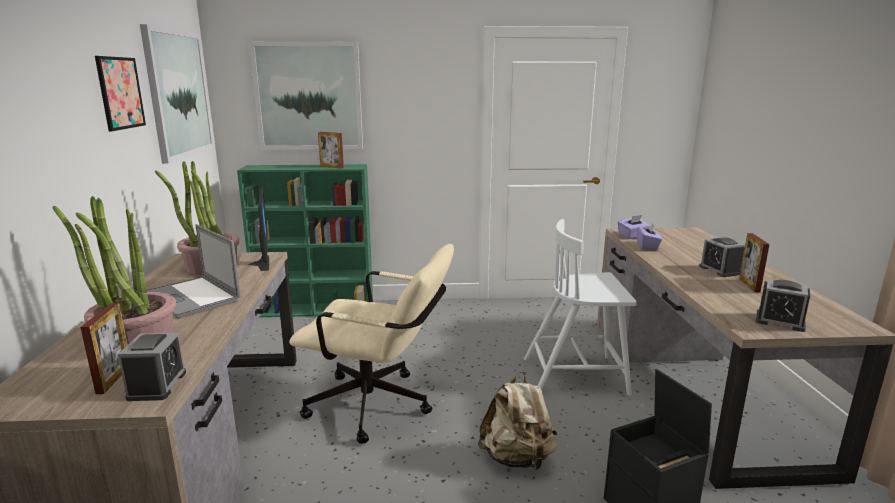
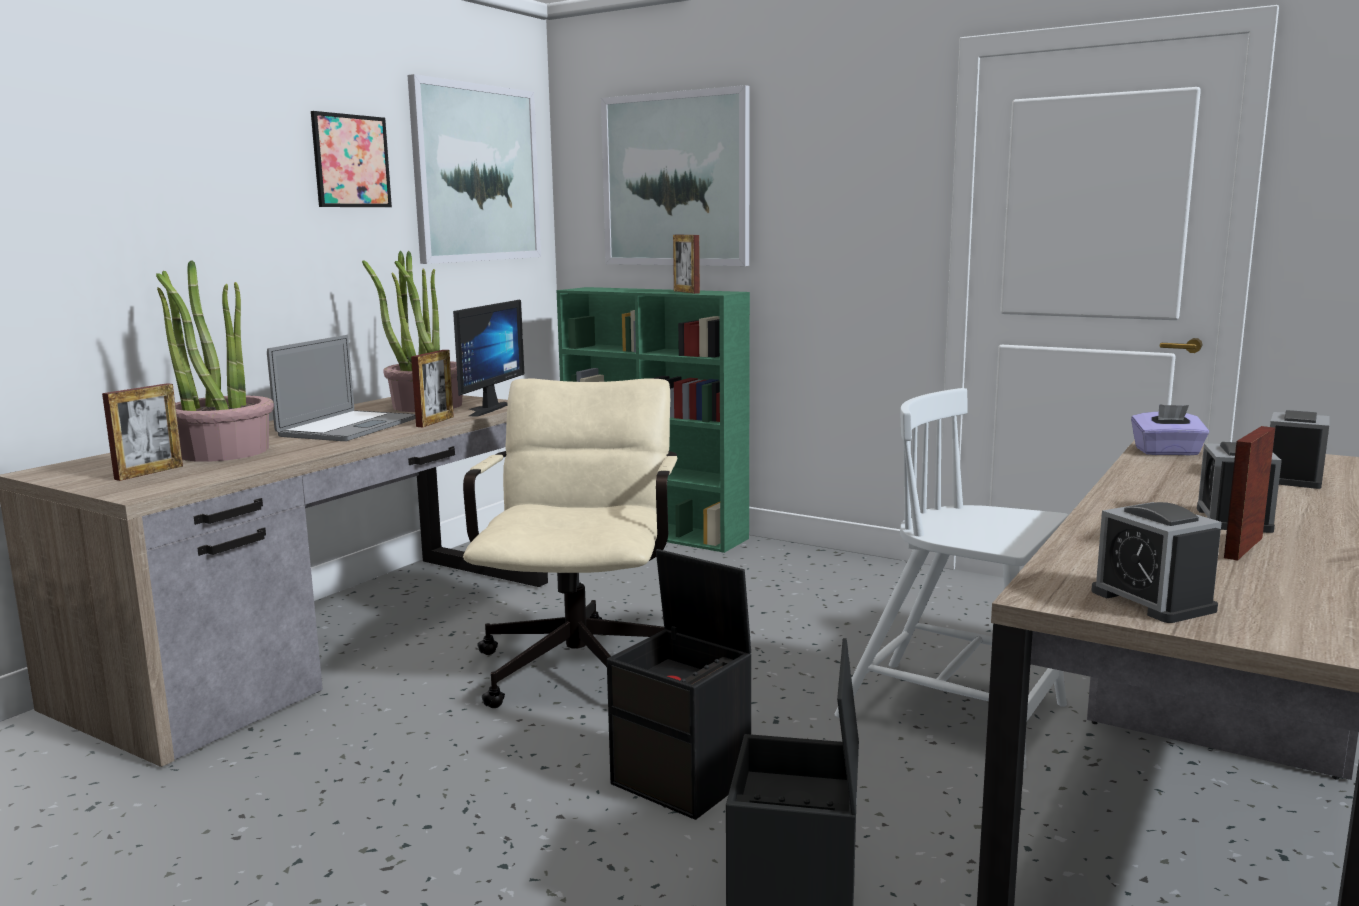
camera: 35 degrees right, 5 degrees down
(157, 385) = (166, 484): alarm clock -> alarm clock (1293, 478)
(192, 297) = (349, 427): laptop -> laptop turned 150 degrees counterclockwise
(248, 280) = (435, 422): none -> picture frame
(379, 406) = (581, 661): beige office chair -> beige office chair turned 135 degrees counterclockwise
(517, 458) = (684, 781): beige backpack -> black storage box
(647, 246) = (1159, 468): purple tissue box -> none

